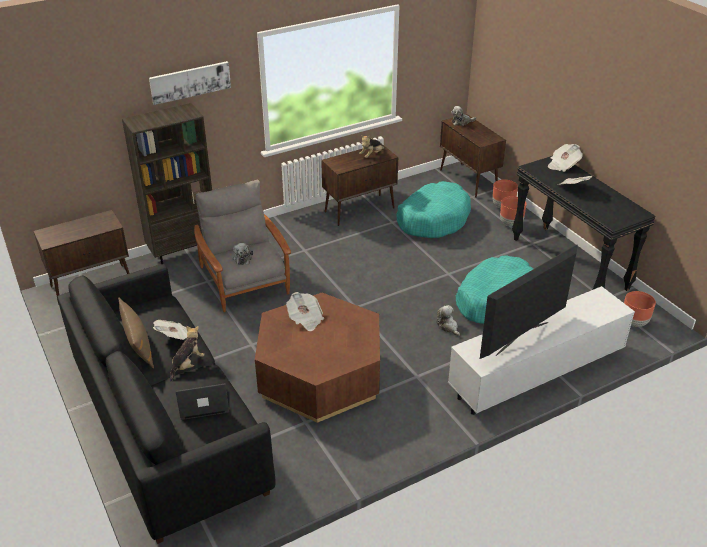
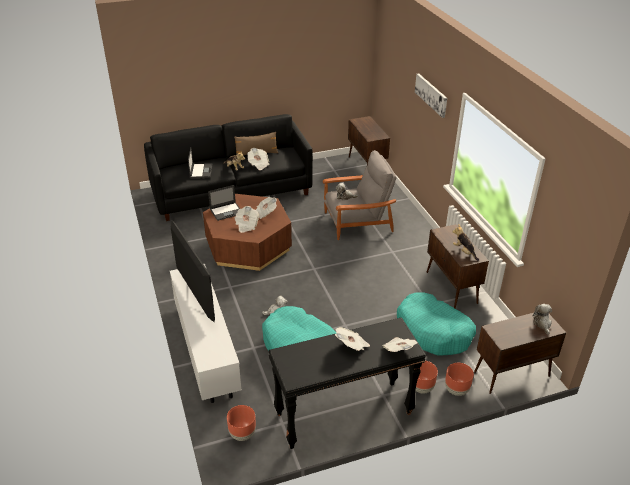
camera: 100 degrees right, 0 degrees up
(183, 253) = (396, 199): brown bookcase -> none
(308, 358) = (226, 211): none -> laptop
(340, 331) = (246, 225): none -> newspaper

